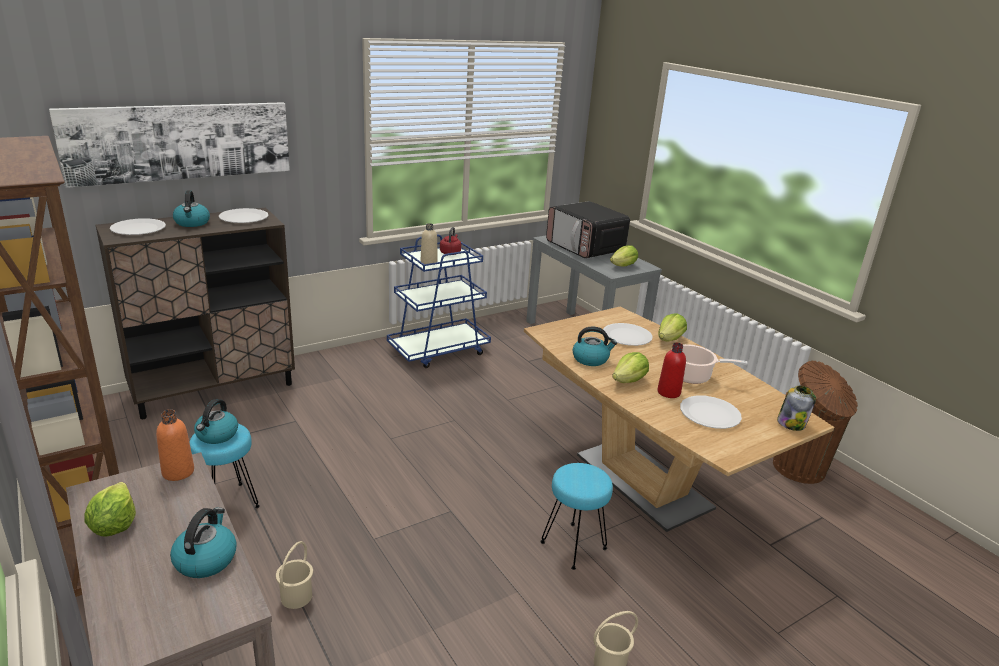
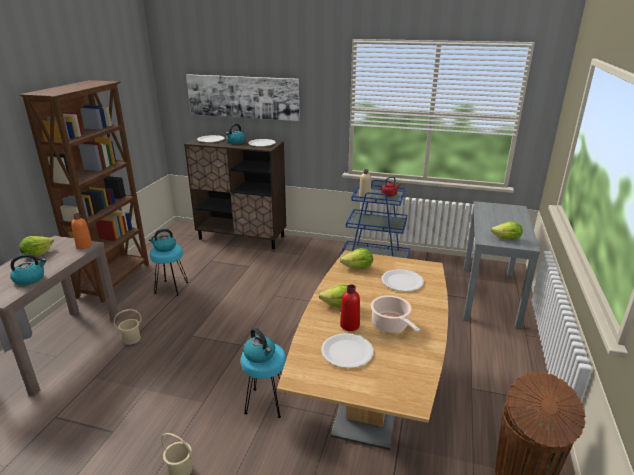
camera: 50 degrees right, 0 degrees up
(585, 248) = (501, 218): microwave -> none
(591, 359) = (345, 283): kettle -> kettle (260, 355)
(669, 339) = (430, 297): lettuce -> lettuce (358, 268)
(791, 423) = (395, 394): jar -> none

